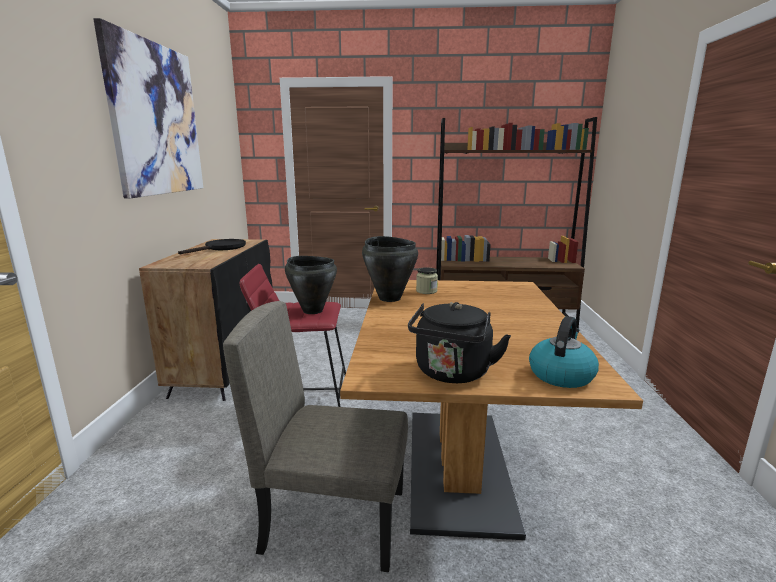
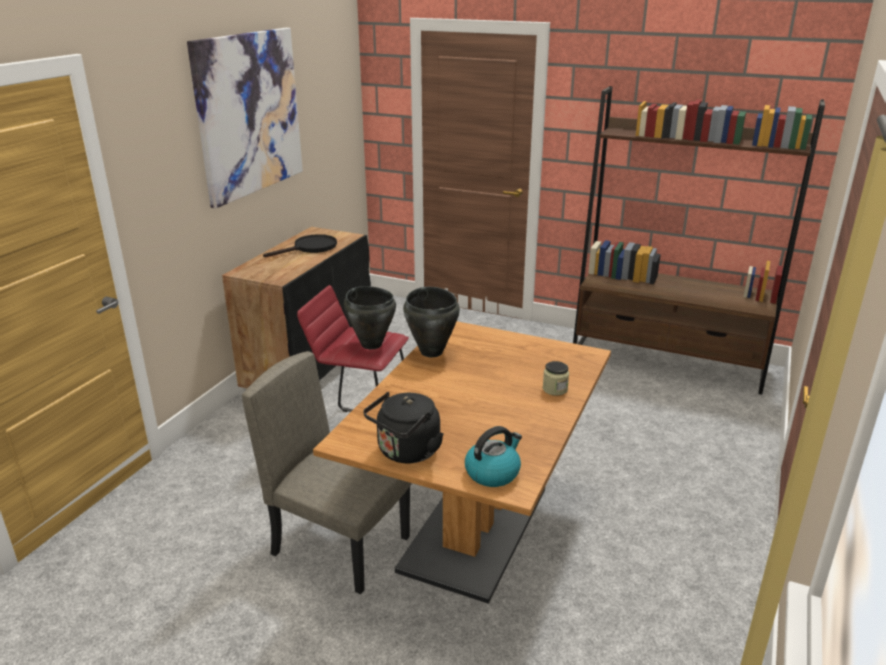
camera: 20 degrees right, 10 degrees up
(426, 291) = (477, 347): jar -> jar (555, 389)

